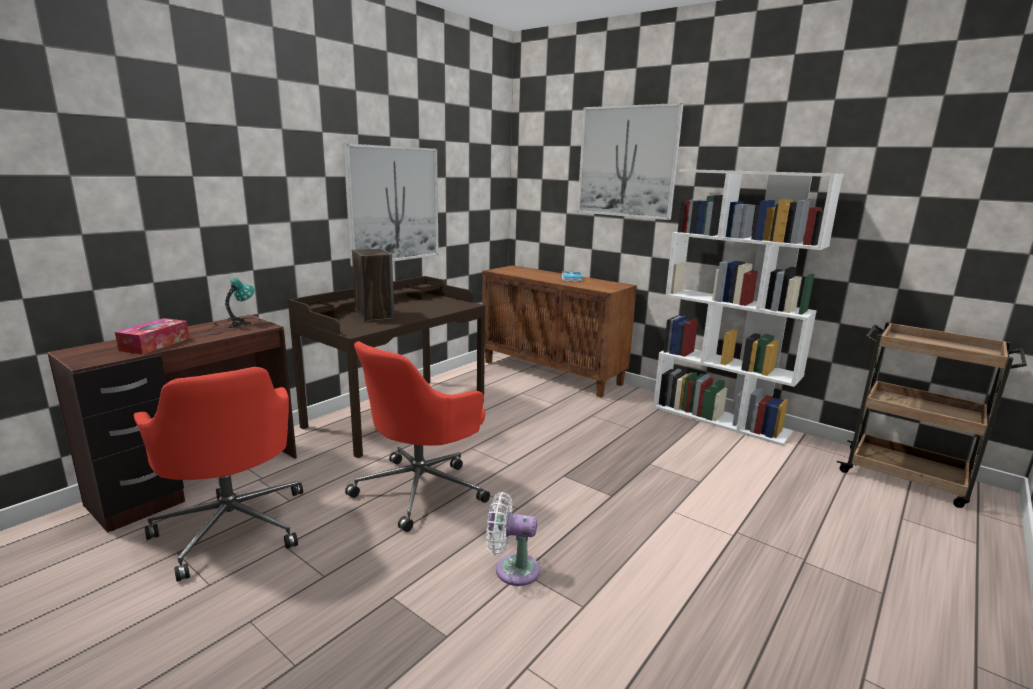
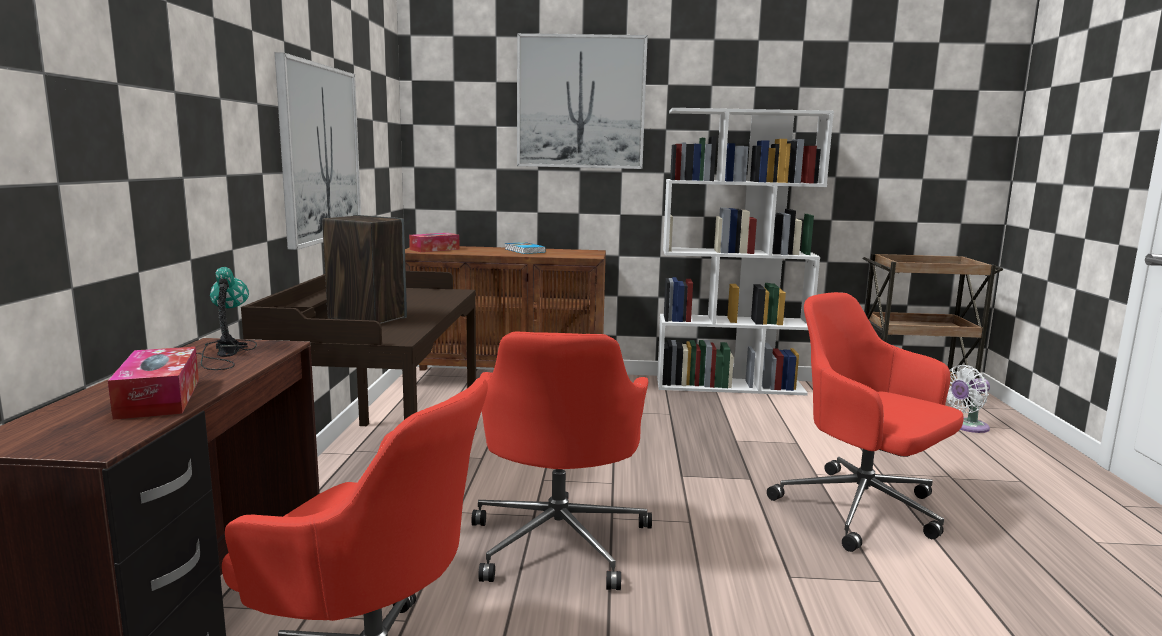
camera: 35 degrees left, 5 degrees down
(512, 569) = (777, 578): white fan -> white fan (966, 427)
(513, 270) = (434, 249): none -> tissue box
(663, 553) = (863, 510): none -> red office chair

